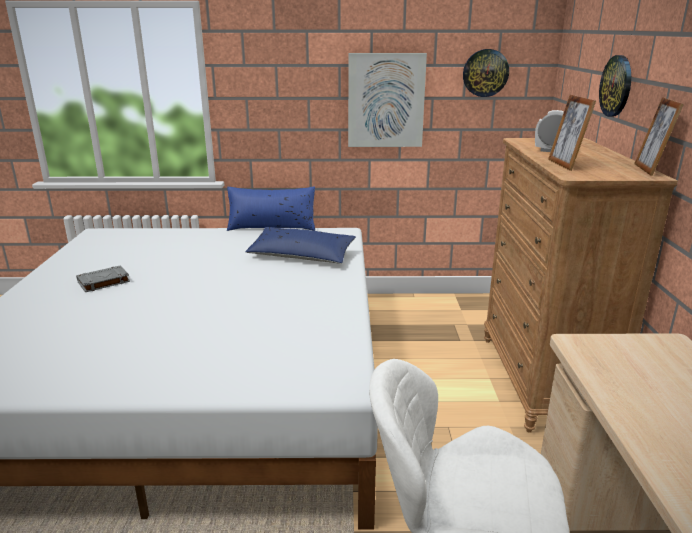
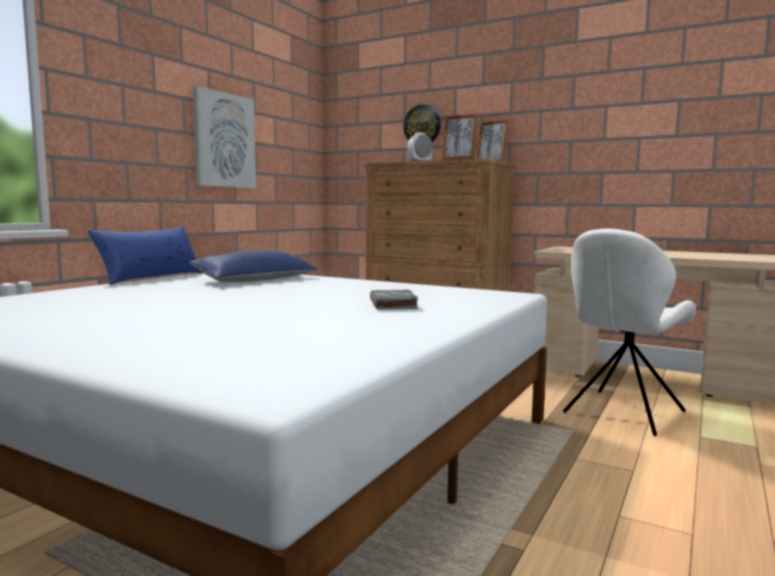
camera: 60 degrees left, 15 degrees down
(103, 282) = (126, 319): grey book -> grey book (393, 304)
(485, 73) = (287, 125): wall clock -> none

